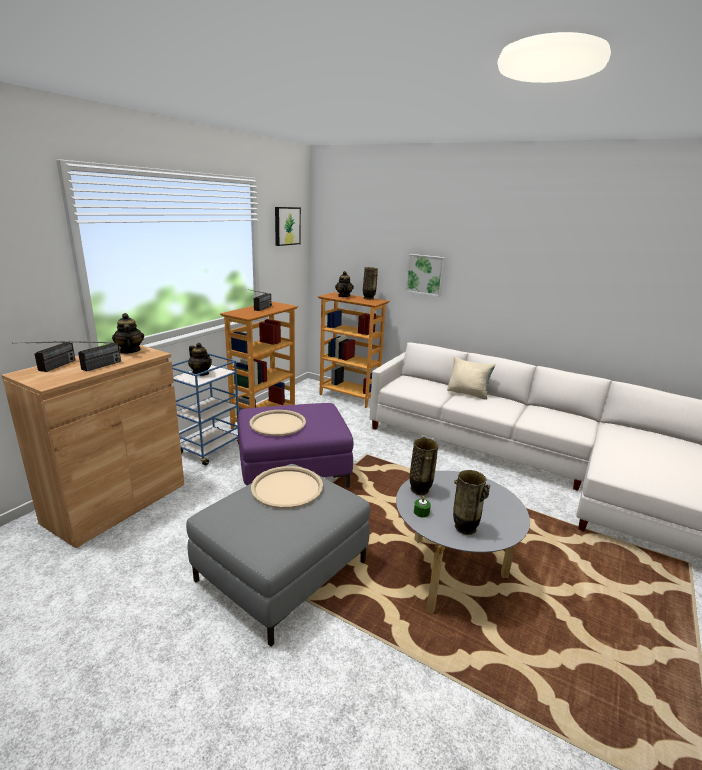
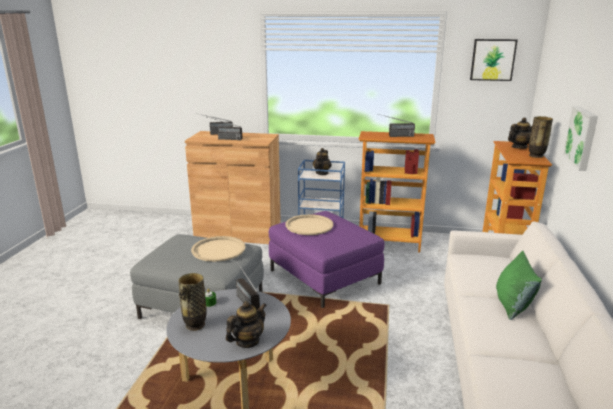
camera: 70 degrees right, 0 degrees up
(130, 351) = (261, 137): teapot -> teapot (247, 341)
(420, 490) = (242, 298): vase -> radio
(468, 393) = (512, 305): beige pillow -> green pillow

